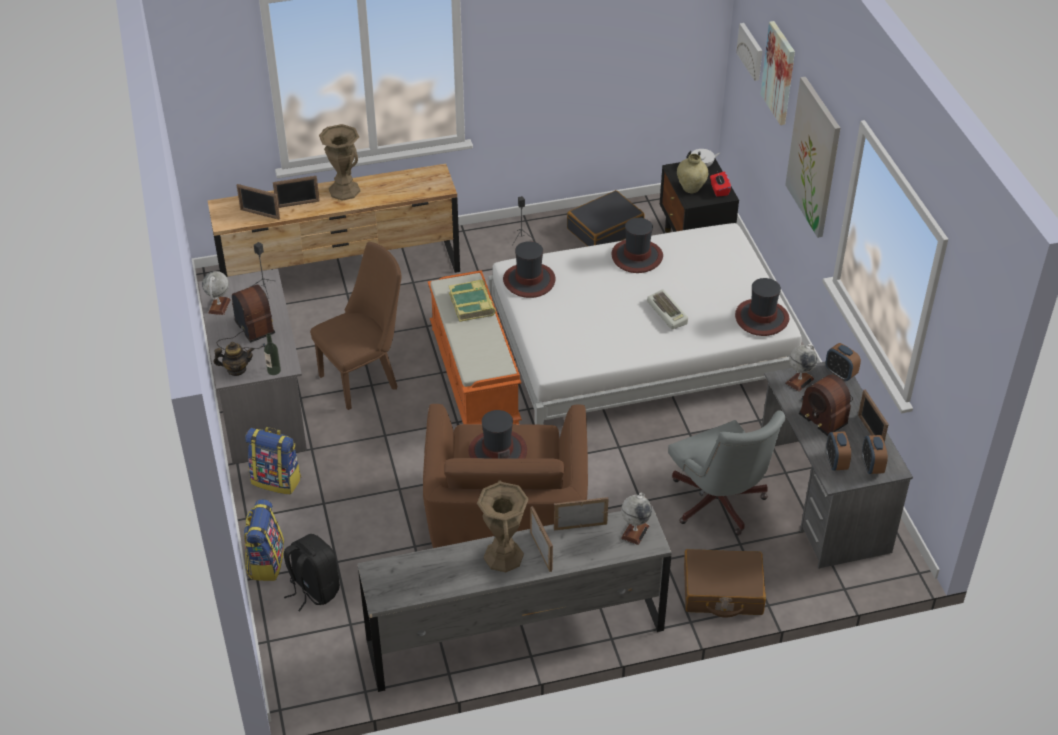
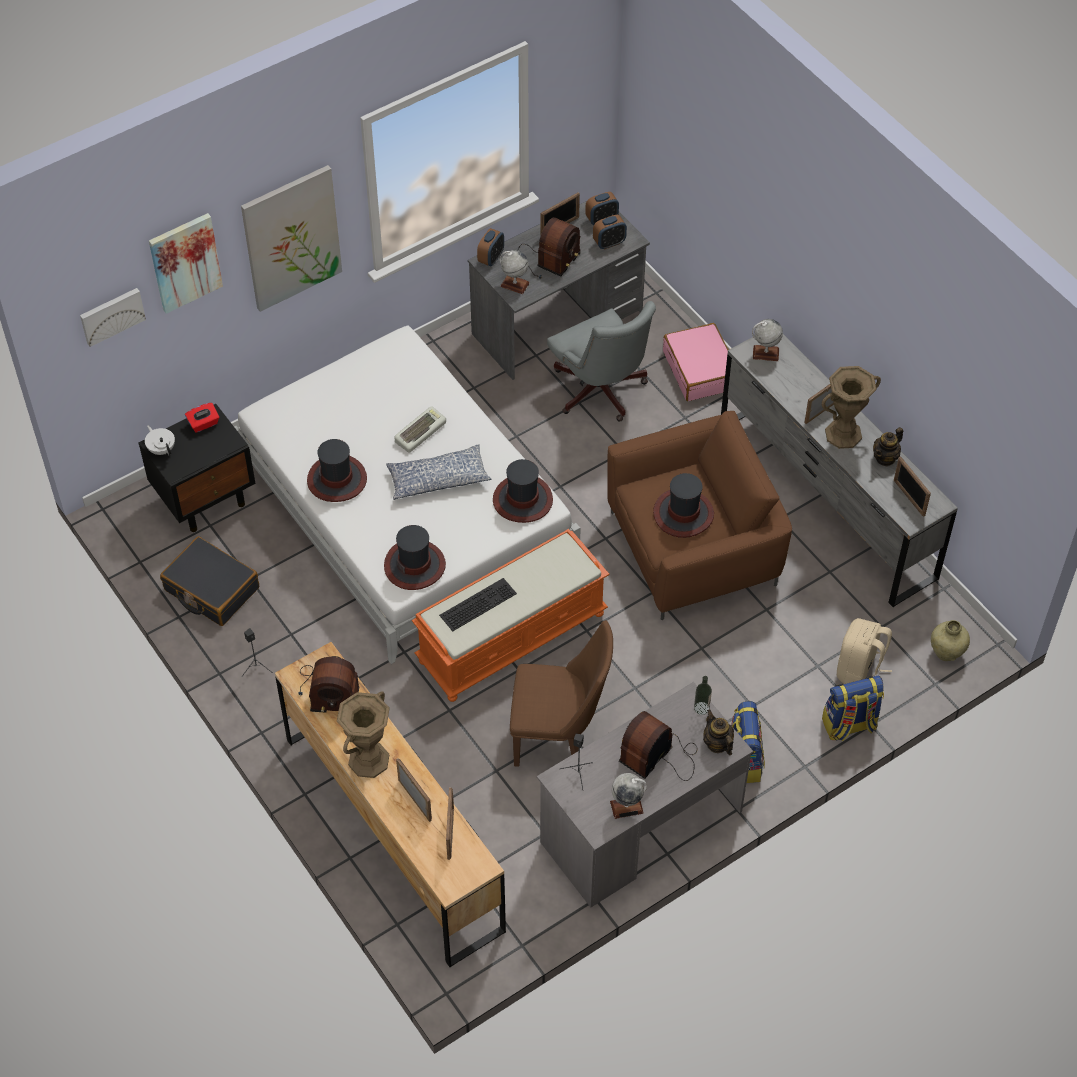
camera: 110 degrees left, 10 degrees up
(313, 589) = (859, 671): black backpack -> beige backpack
(364, 378) = (559, 739): brown chair -> brown chair turned 150 degrees clockwise
(415, 184) = (328, 689): none -> radio
(458, 579) = (885, 458): none -> teapot
(472, 304) = (478, 603): book -> keyboard
(580, 526) = (779, 391): picture frame -> picture frame (909, 498)
(612, 312) = (437, 478): none -> pillow
(691, 188) = (209, 449): beige vase -> beige vase (946, 653)
(719, 506) = (601, 393): grey office chair -> grey office chair turned 105 degrees clockwise
(722, 591) = (700, 370): brown suitcase -> pink suitcase
(761, 318) = (399, 355): hat -> hat (523, 500)

